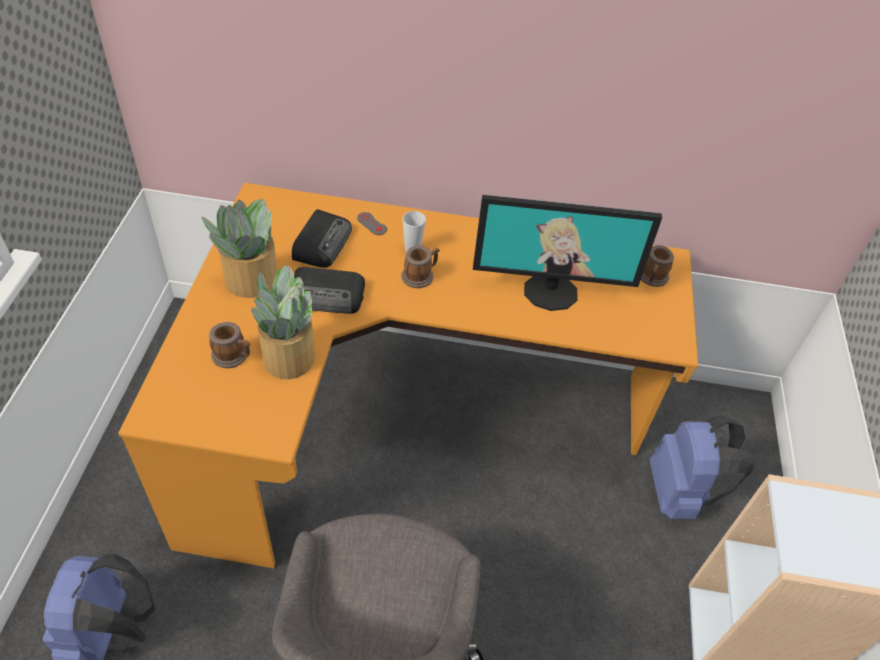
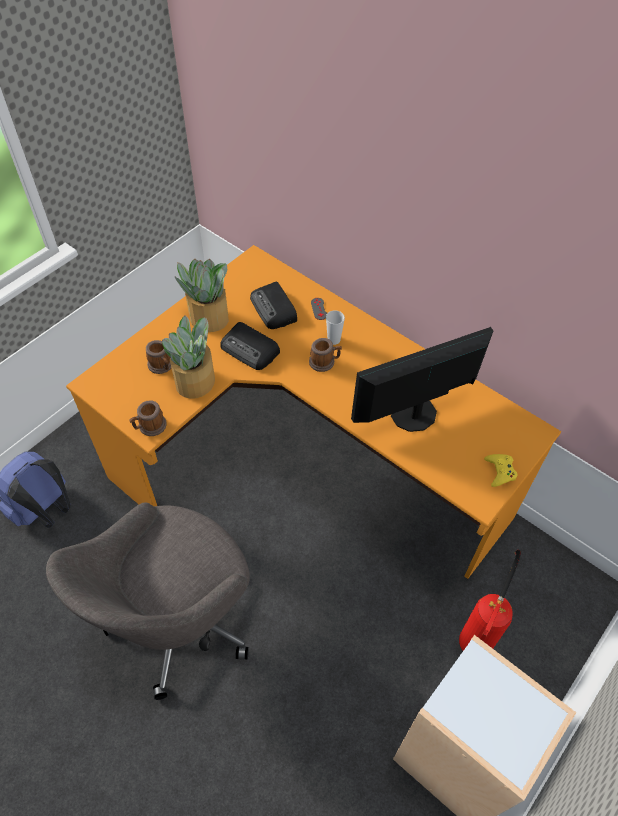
camera: 35 degrees right, 5 degrees up
(322, 242) = (274, 309): radio -> radio turned 105 degrees clockwise
(550, 291) = (414, 415): monitor -> monitor turned 120 degrees clockwise
(652, 278) = (506, 440): mug -> mug (150, 427)
(669, 310) = (500, 471): none -> yellow game controller
(680, 493) = (483, 626): blue backpack -> fire extinguisher

